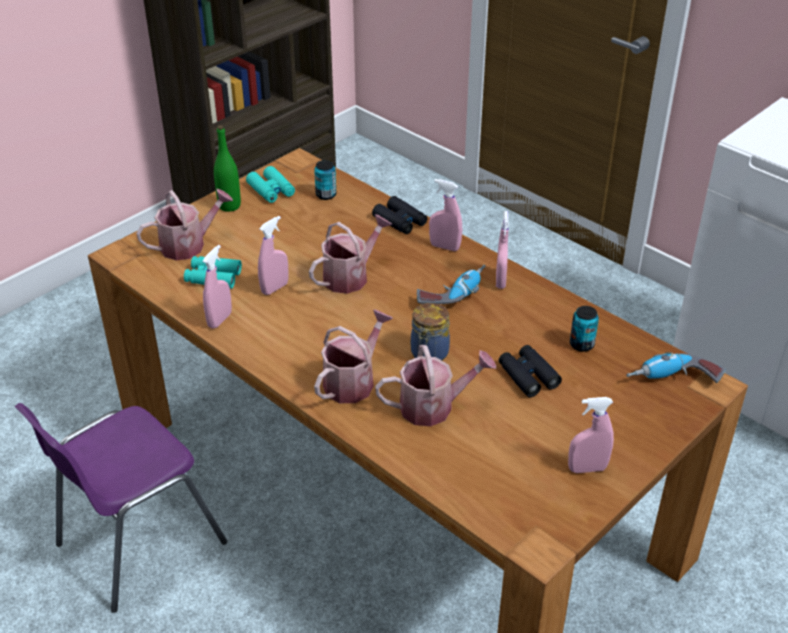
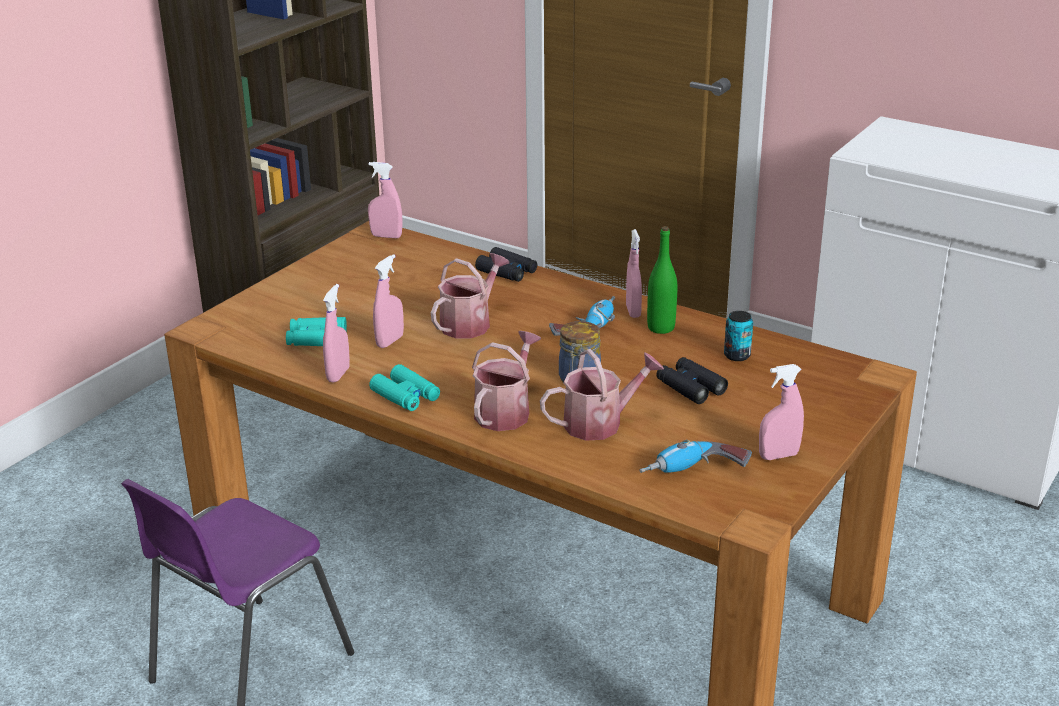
camera: 10 degrees left, 10 degrees down
(188, 245) = (278, 313): watering can -> none
(229, 206) = (312, 275): green bottle -> green bottle (661, 328)
(271, 190) = (354, 258): turquoise binoculars -> turquoise binoculars (405, 396)
(326, 195) = (417, 256): can -> none
(444, 247) = (563, 289): pink spray bottle -> pink spray bottle (386, 236)
(673, 380) = (841, 375): power drill -> power drill (694, 473)

